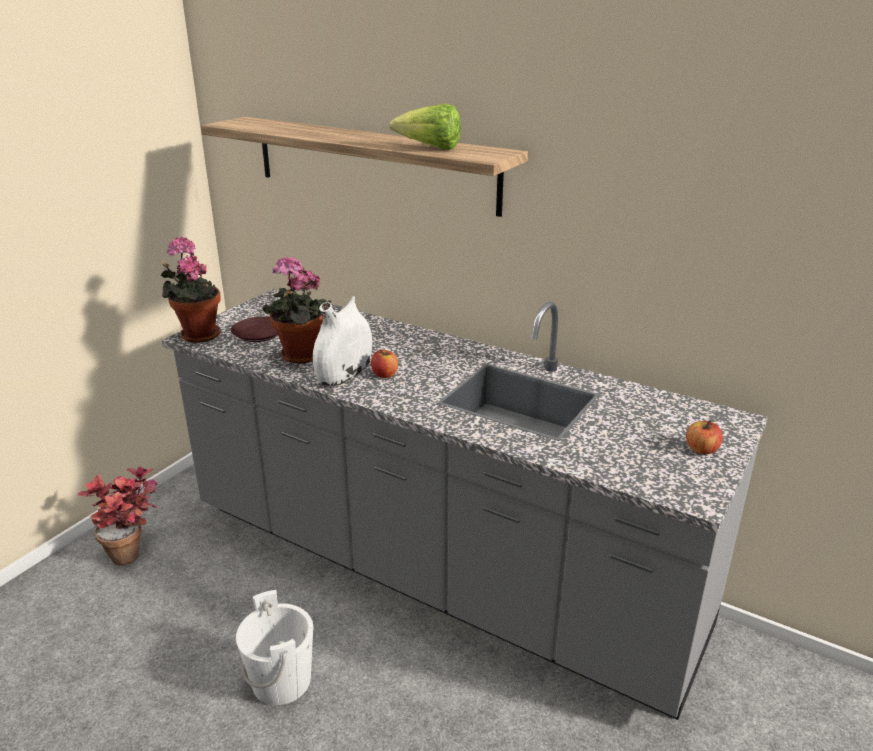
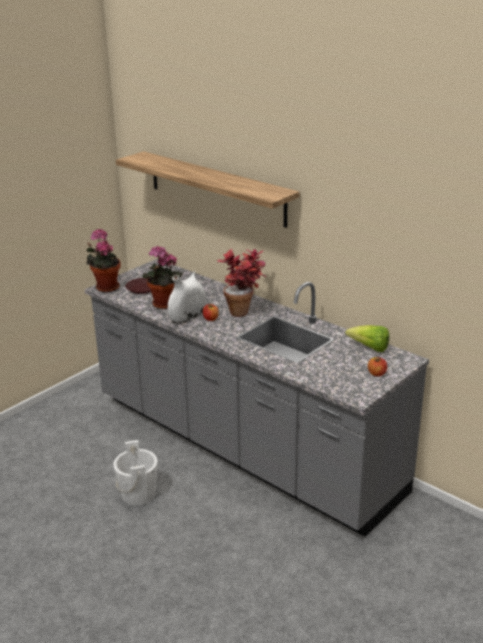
camera: 10 degrees right, 0 degrees up
(135, 553) = (60, 420): potted plant -> potted plant (244, 311)
(430, 149) = (243, 187): lettuce -> lettuce (369, 348)

